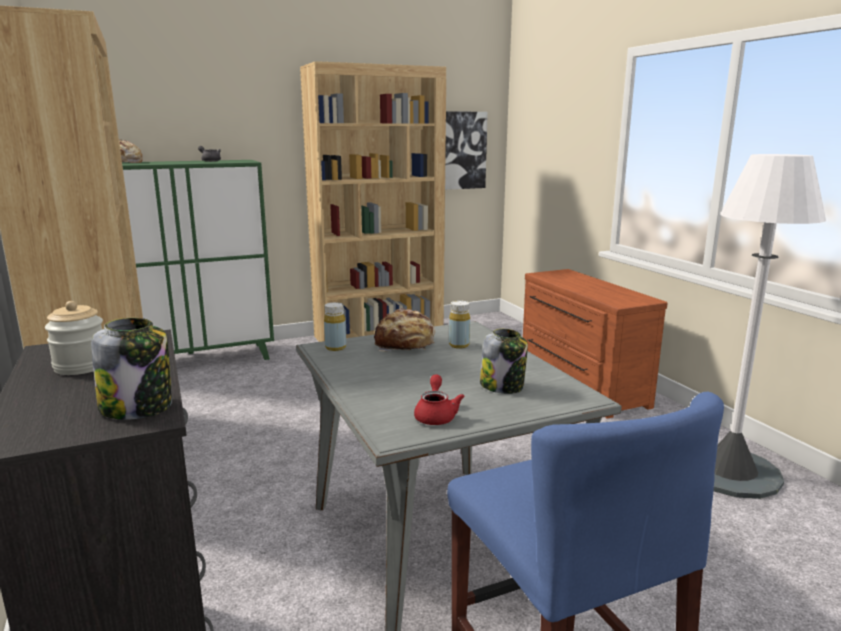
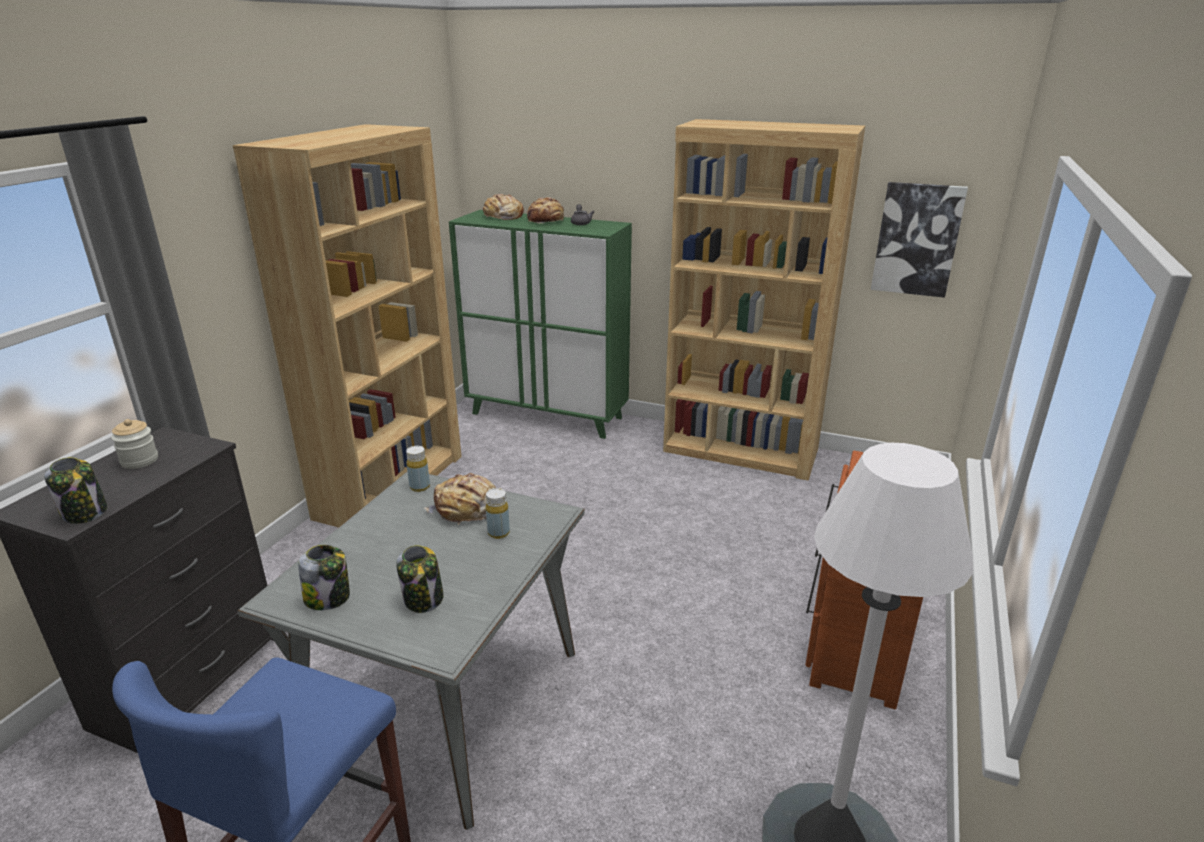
camera: 45 degrees right, 10 degrees up
(174, 162) = (546, 221): none -> bread
(436, 415) = (328, 598): red teapot -> jar

